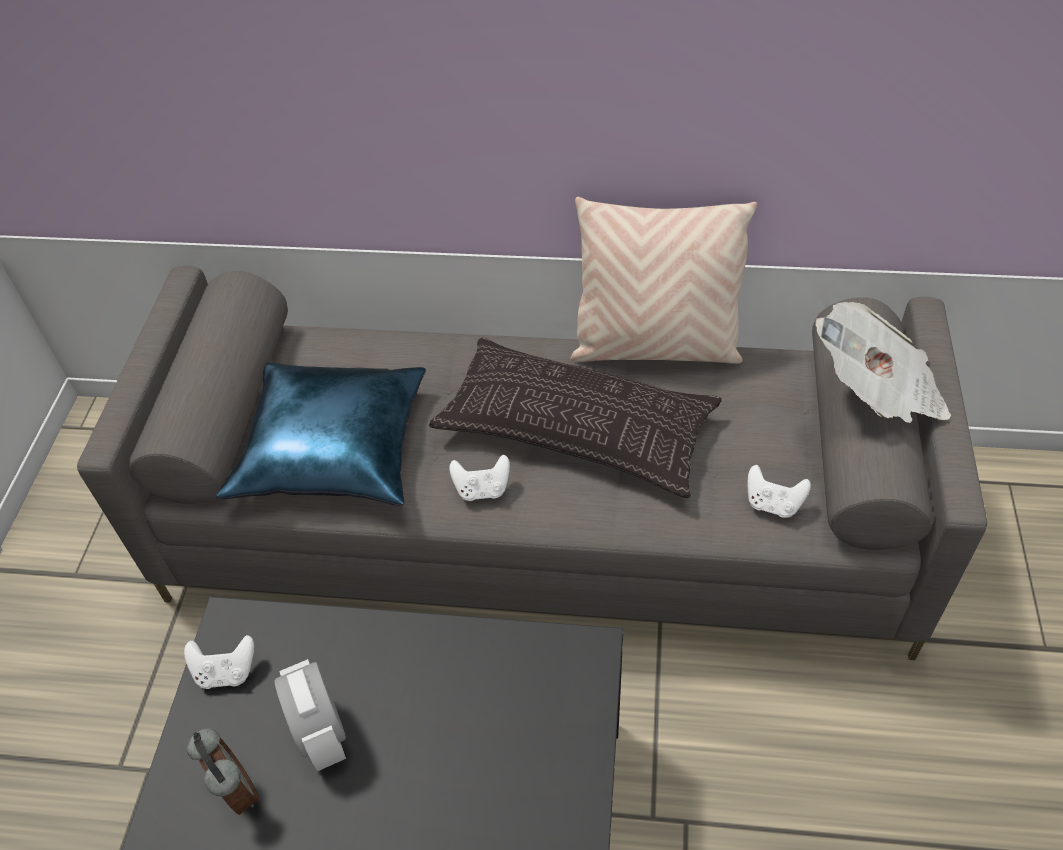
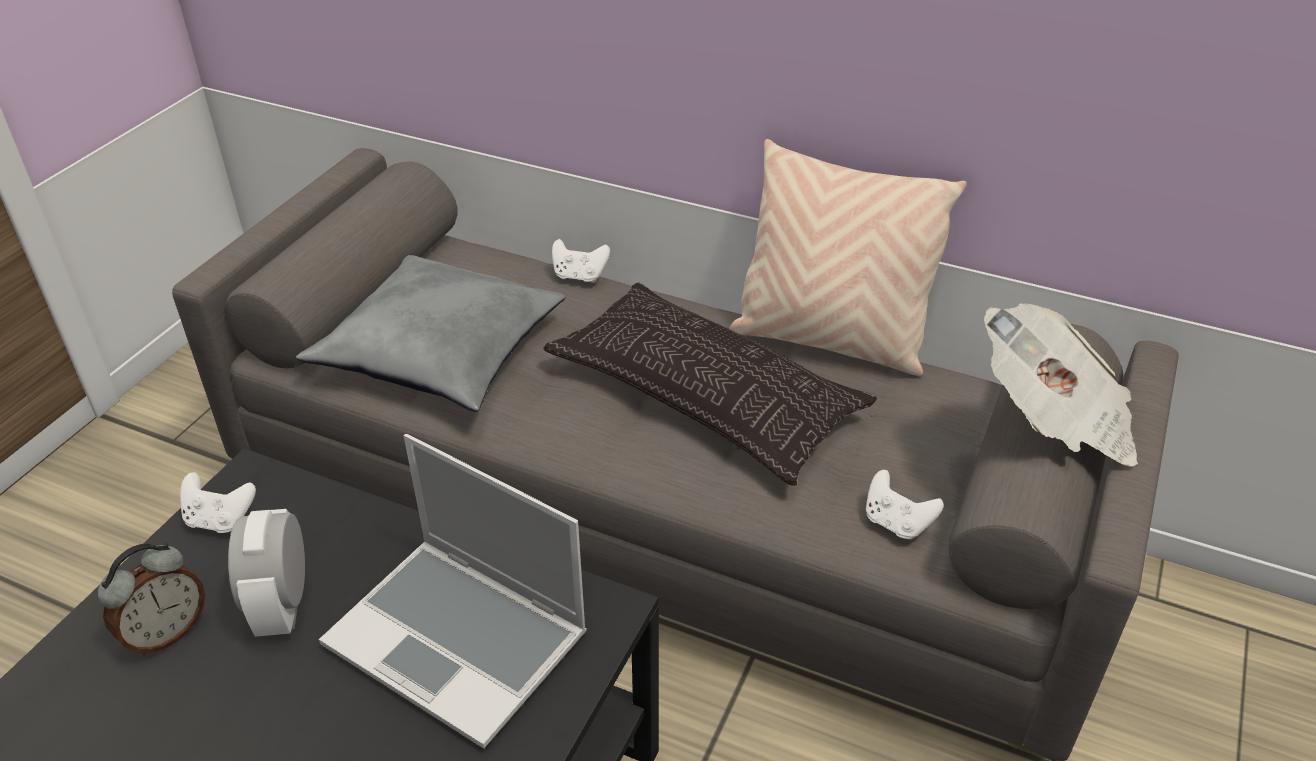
camera: 15 degrees right, 10 degrees down
(235, 790) = (166, 632): alarm clock -> alarm clock turned 60 degrees clockwise
(334, 448) = (442, 351): blue pillow -> grey pillow
(482, 489) = (574, 426): white game controller -> white game controller (579, 276)
(485, 716) = (461, 640): none -> laptop

